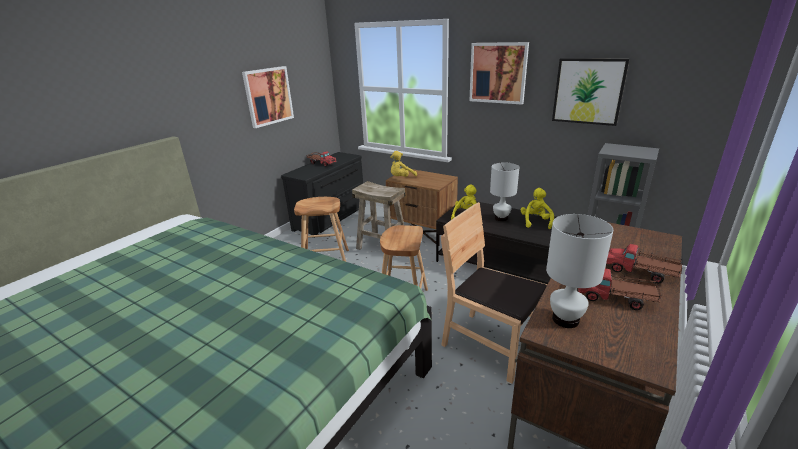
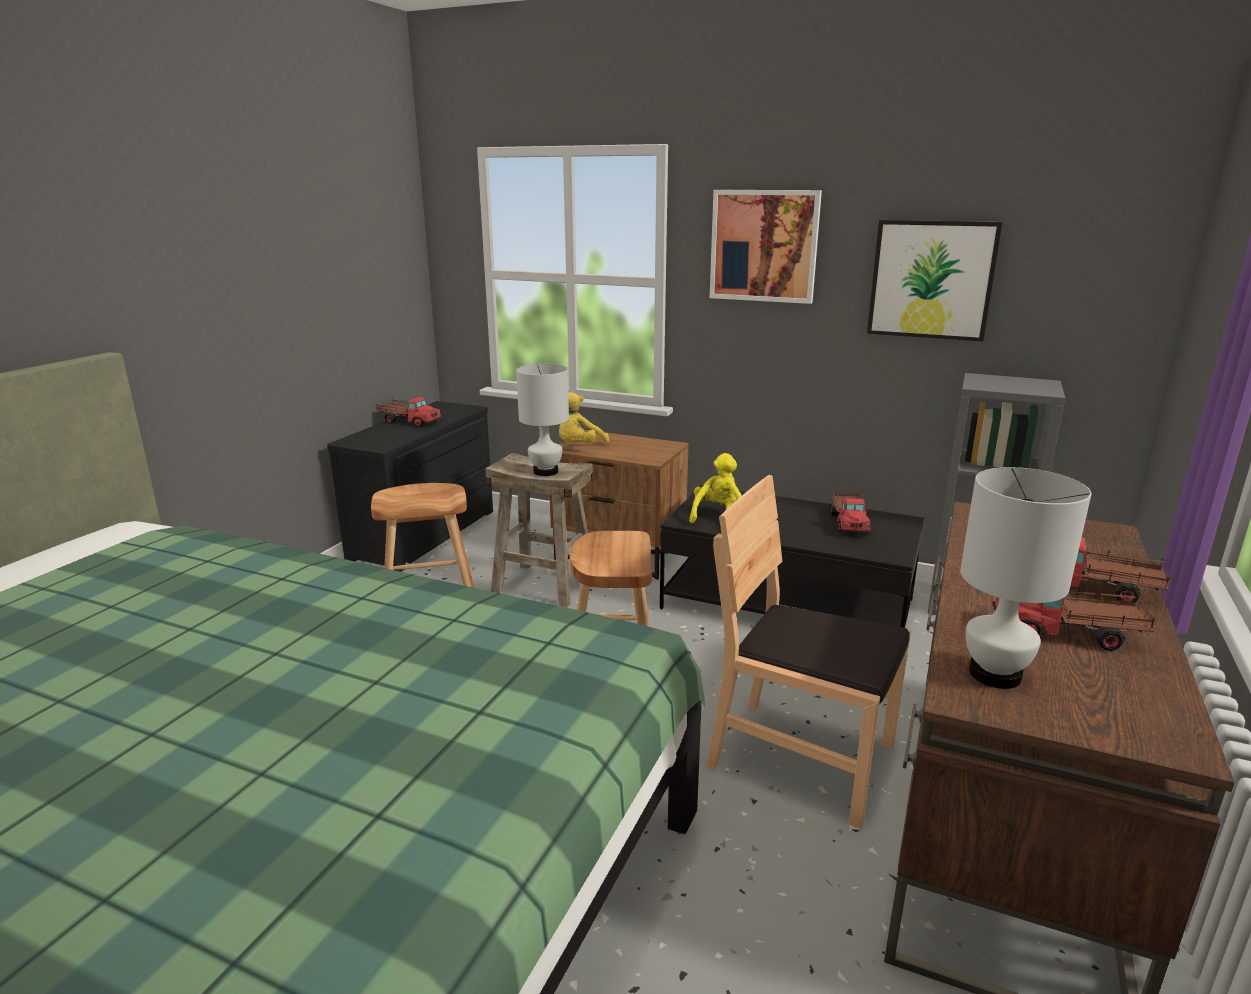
camera: 10 degrees left, 5 degrees down
(268, 96) = (305, 281): picture -> none
(501, 218) = (784, 518): white table lamp -> white table lamp (546, 472)
(535, 222) = (849, 522): yellow plush toy -> toy truck

